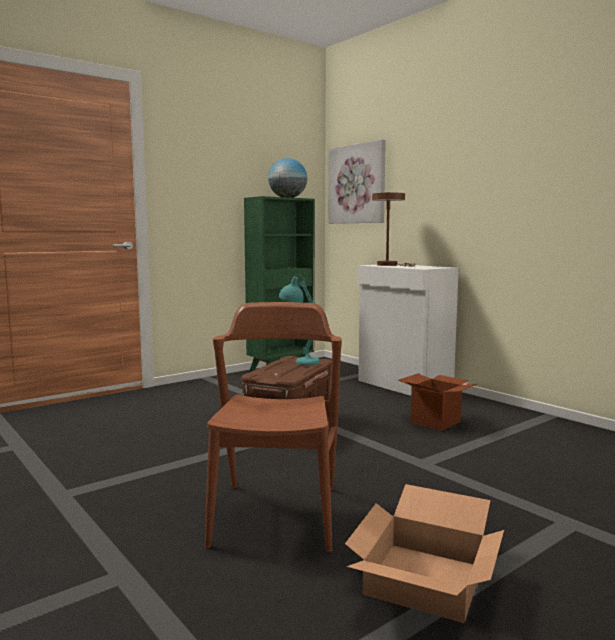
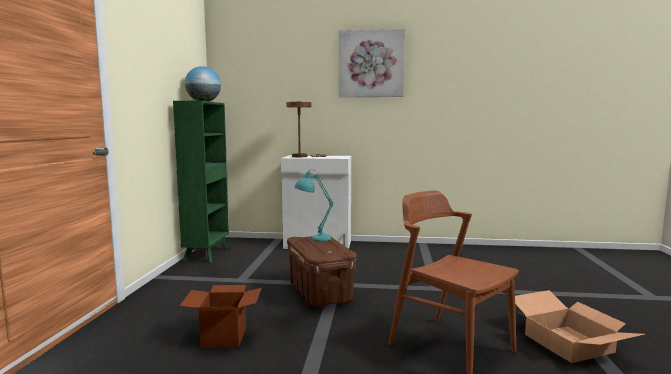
camera: 45 degrees left, 0 degrees up
(357, 184) = (248, 92): picture -> picture (371, 64)
(435, 422) = (387, 263): cardboard box -> cardboard box (224, 337)

